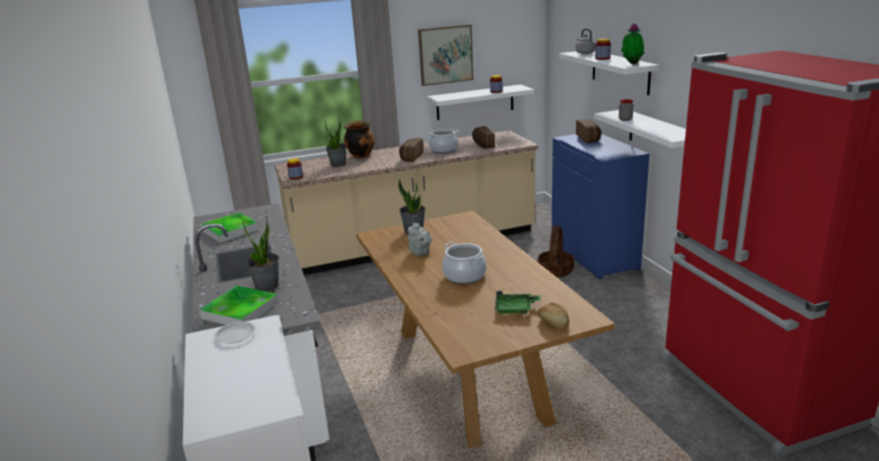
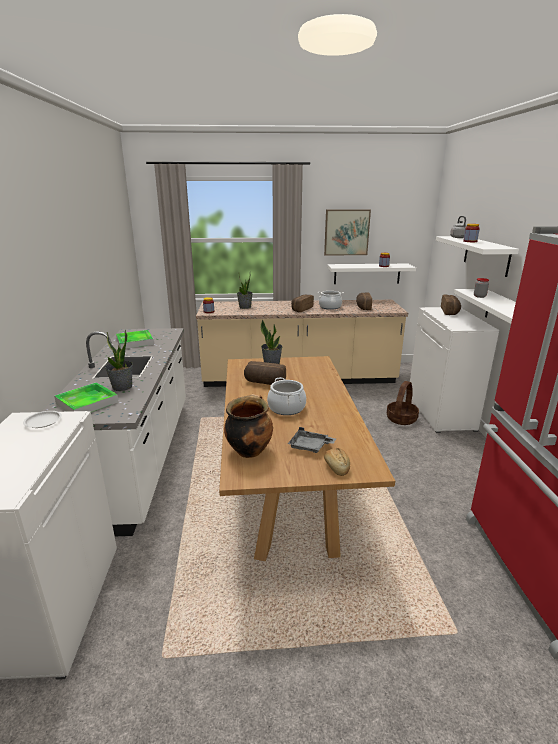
camera: 15 degrees right, 0 degrees up
(360, 156) = (265, 303): cooking pot -> cooking pot (249, 450)
(420, 253) = (264, 382): grey teapot -> bread
(515, 309) = (310, 446): green tray -> grey tray
(595, 256) = (441, 412): blue cabinet -> white cabinet
(631, 64) = (492, 247): potted plant -> none

